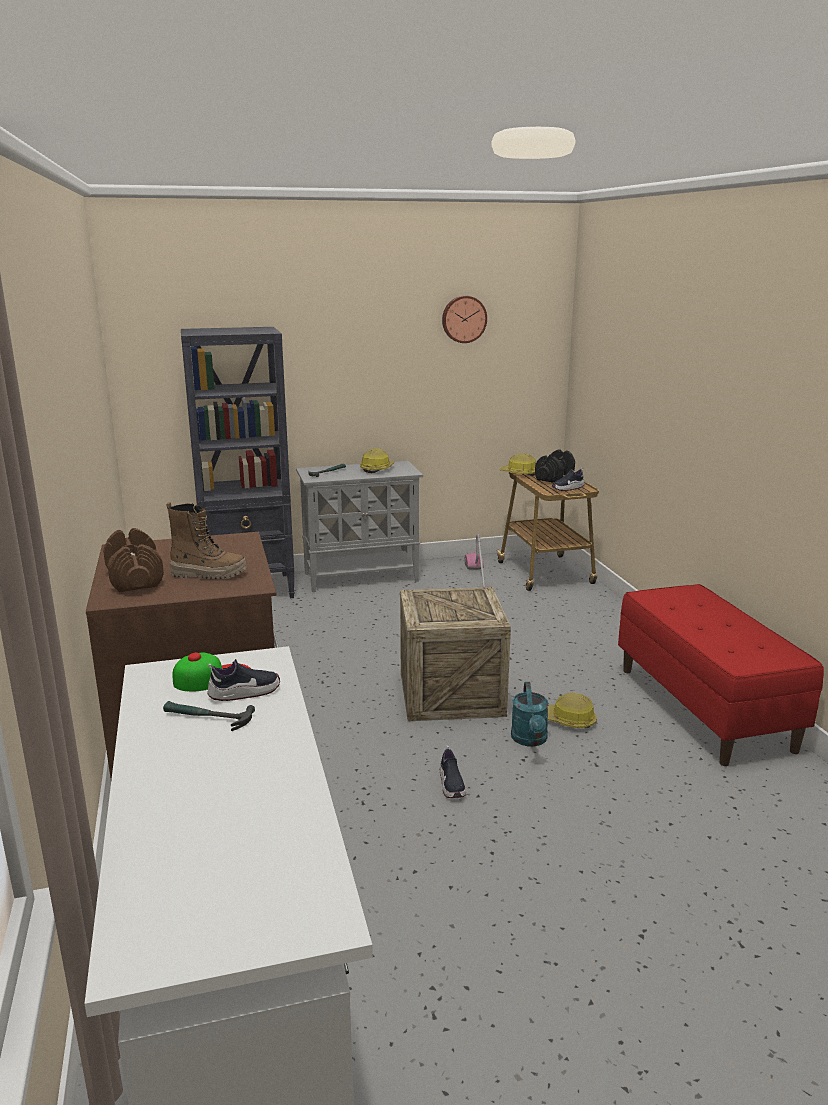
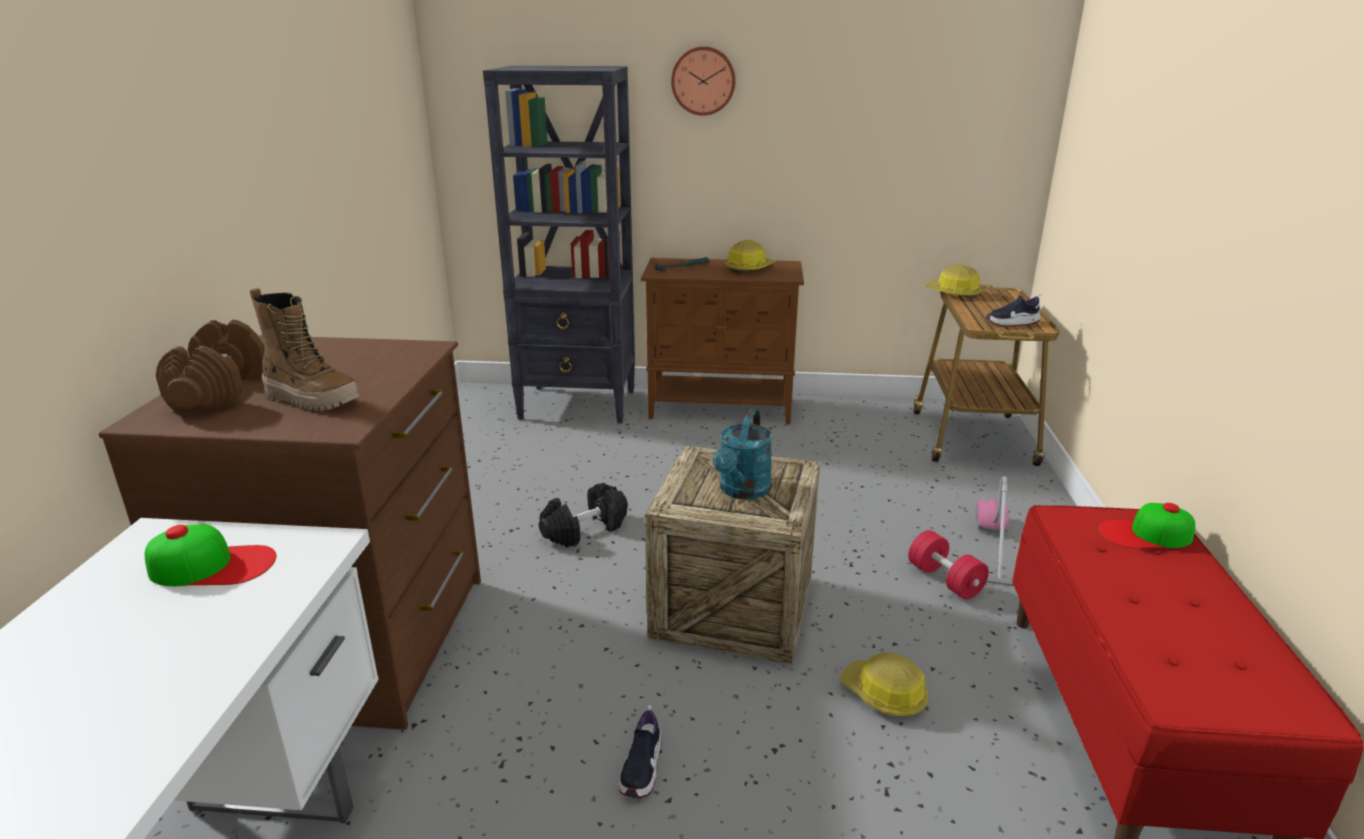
camera: 20 degrees right, 5 degrees up
(207, 718) = (119, 642): hammer -> none
(244, 693) = (218, 605): shoe -> none
(362, 577) = (722, 408): grey cabinet -> brown cabinet
(463, 319) = (897, 63): wall clock -> wall clock (703, 81)
(478, 575) = (874, 428): vacuum cleaner -> vacuum cleaner (994, 547)
(530, 740) = (804, 716): turquoise watering can -> turquoise watering can (742, 491)
(554, 477) = (1001, 304): black dumbbell -> black dumbbell (584, 529)
(571, 656) = (945, 580): none -> red dumbbell
(691, 597) = (1145, 534): none -> cap

